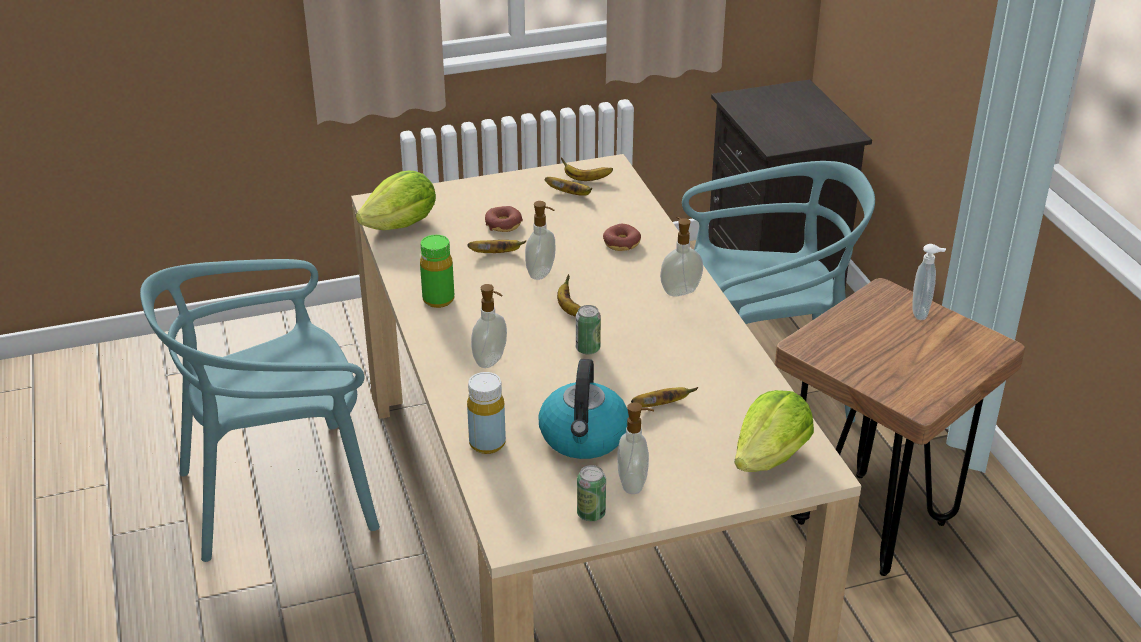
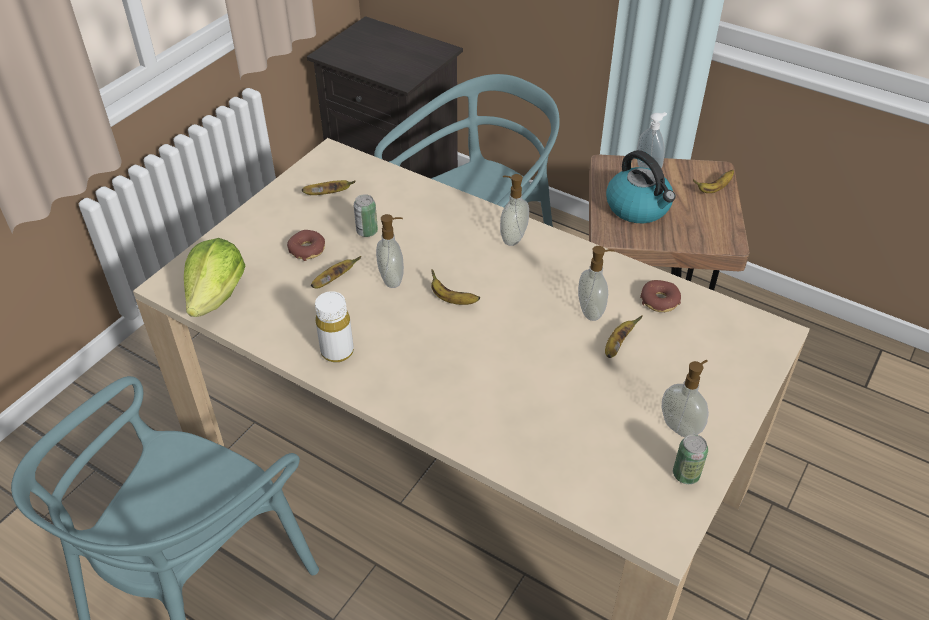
camera: 40 degrees left, 10 degrees up
(438, 299) = (337, 351): green bottle -> white bottle
(487, 443) = (539, 464): yellow bottle -> none
(491, 360) = (449, 384): soap dispenser -> soap dispenser (591, 311)
(584, 437) = (600, 409): kettle -> kettle (639, 207)
(586, 179) = (325, 174): banana -> banana (714, 189)
(587, 349) = (508, 327): can -> can (367, 231)
(622, 243) = (421, 218): donut -> donut (659, 301)
(770, 458) = (735, 343): lettuce -> none

